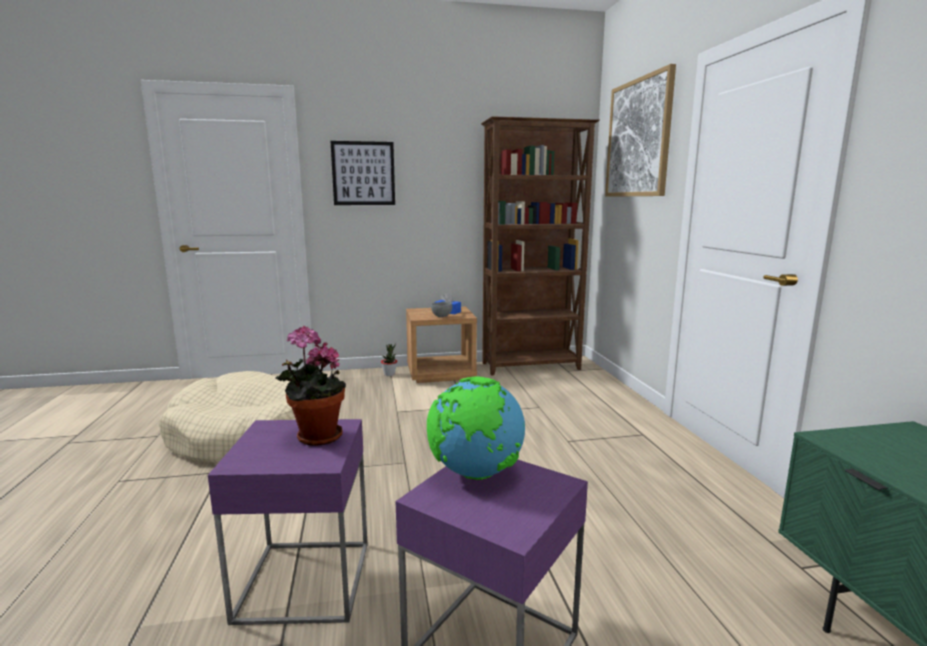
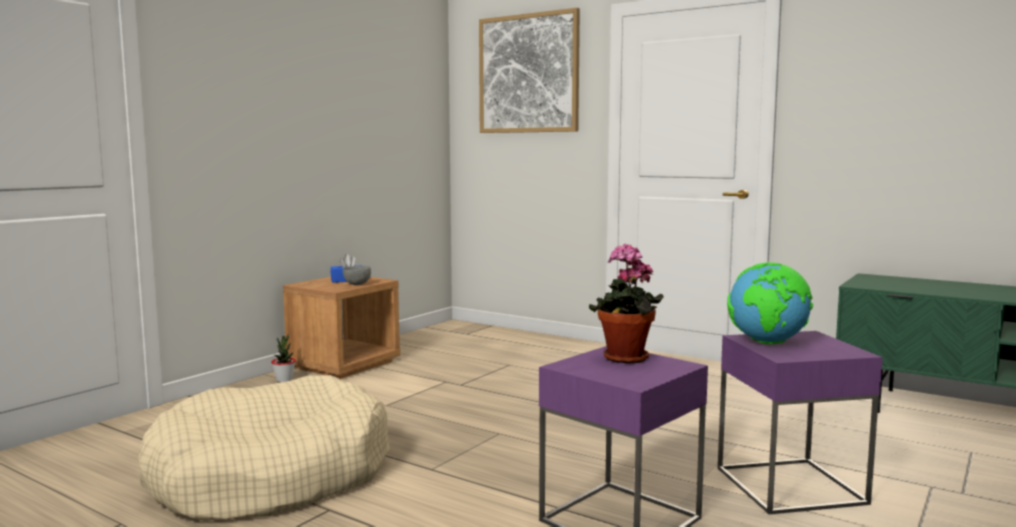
camera: 45 degrees left, 5 degrees down
(363, 173) = (226, 95): picture -> none
(532, 366) = (425, 338): brown bookcase -> none

